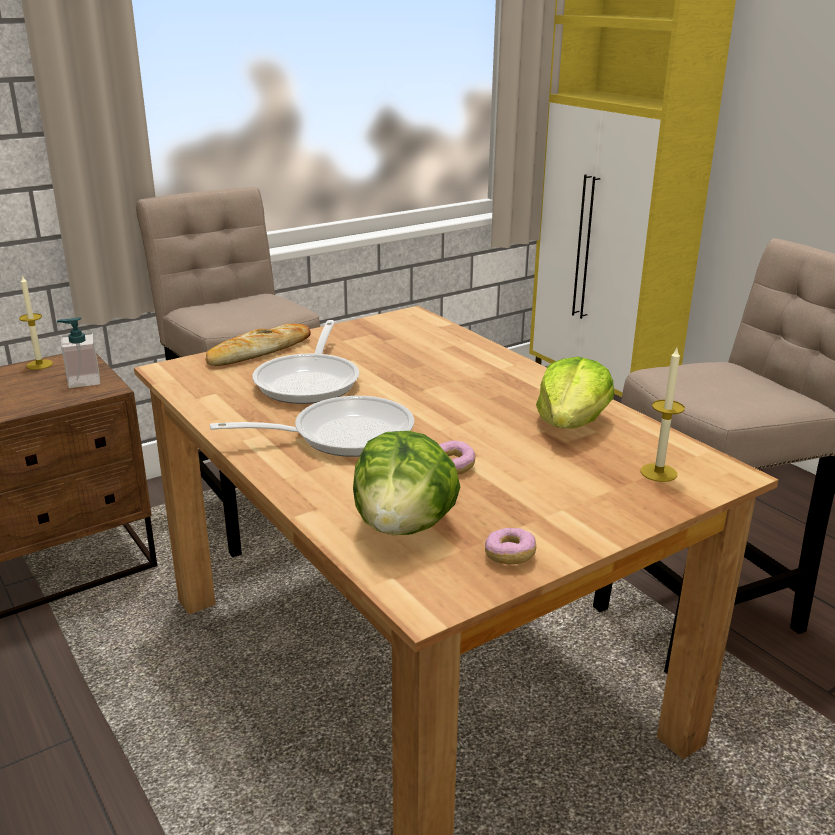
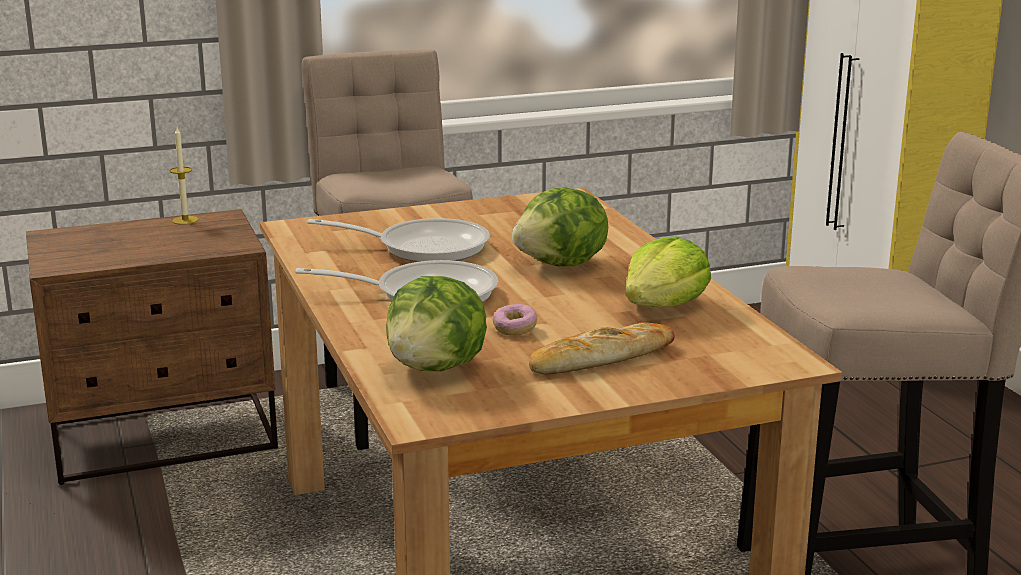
camera: 15 degrees right, 5 degrees down
(83, 380) = (221, 238): soap dispenser -> none
(259, 351) = (388, 218): bread -> bread (601, 358)
(310, 381) = (423, 247): frying pan -> frying pan turned 105 degrees counterclockwise
(451, 387) = (562, 265): none -> lettuce
(509, 556) = (517, 399): donut -> none
(658, 472) = (718, 354): candle -> none

